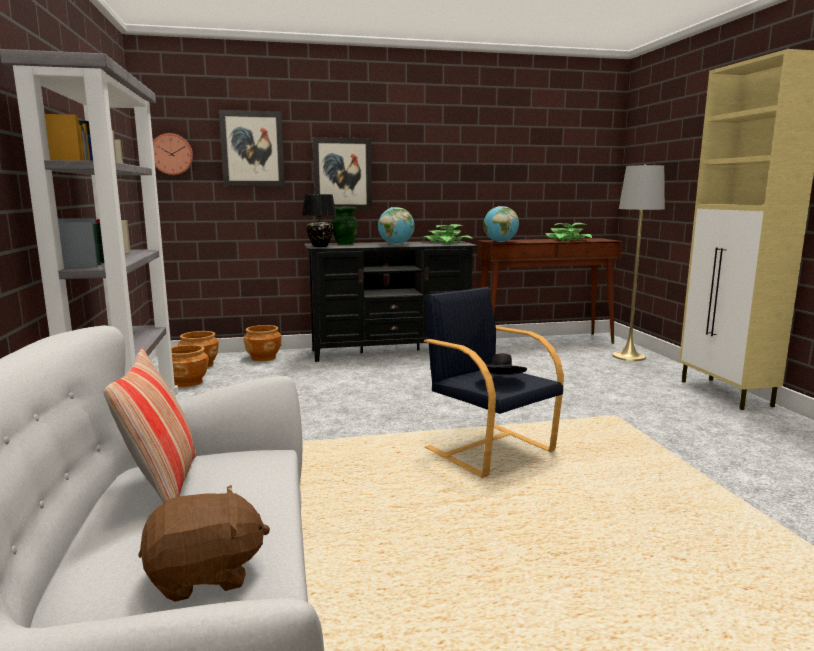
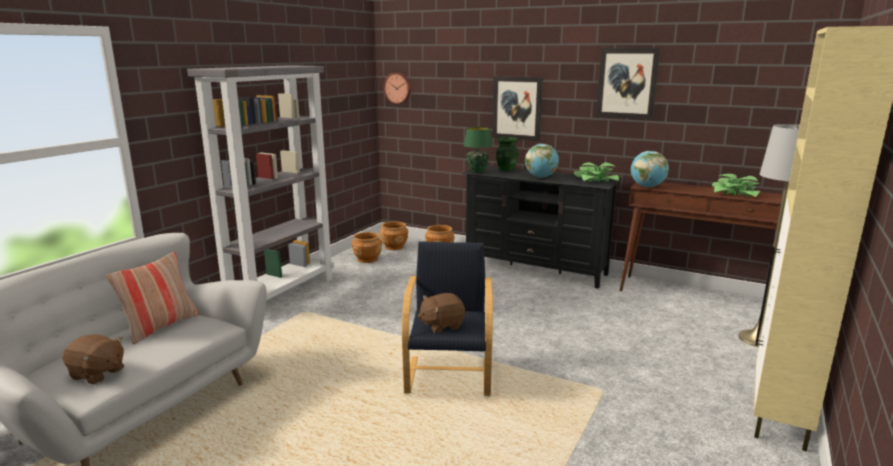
camera: 40 degrees right, 5 degrees up
(252, 149) = (450, 85): picture -> picture (627, 83)
(320, 246) = (477, 171): black table lamp -> green table lamp
(501, 381) = (441, 325): black hat -> brown plush toy

